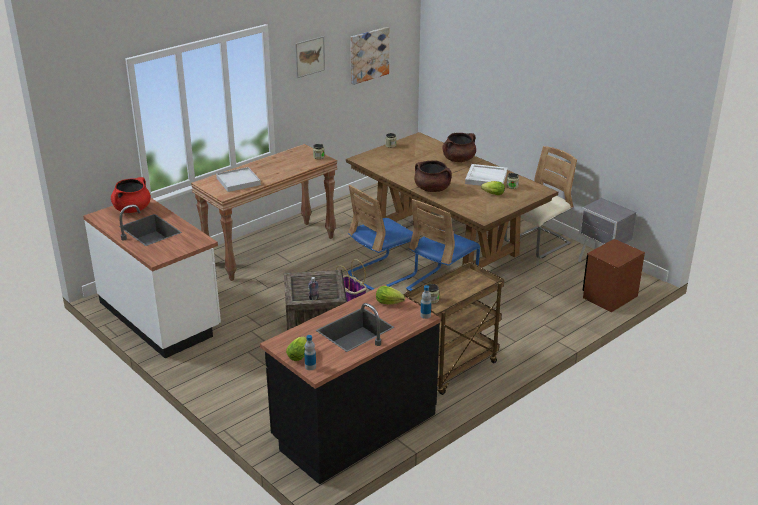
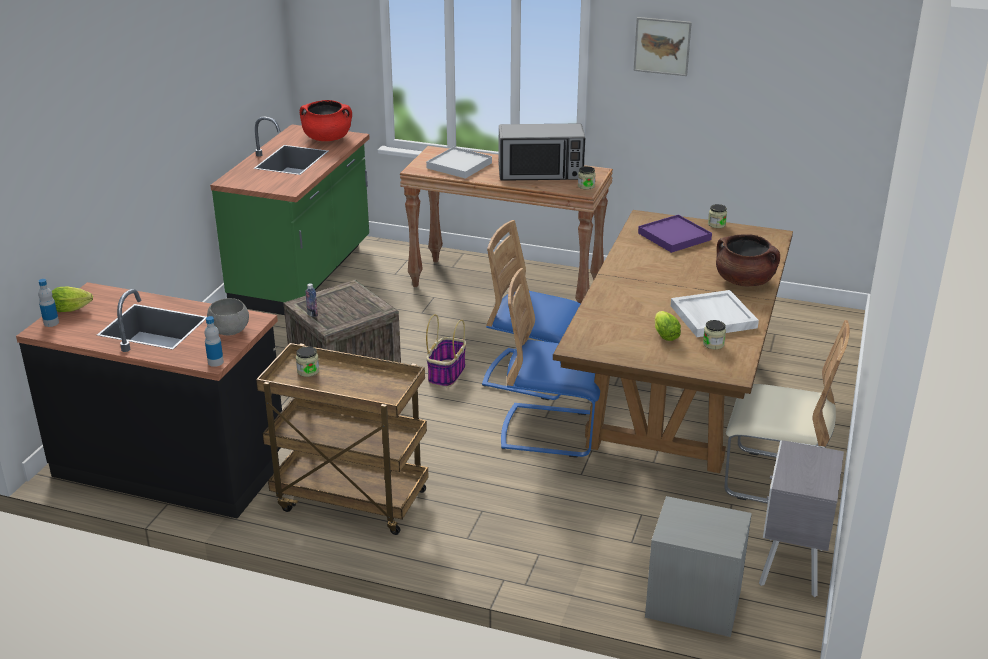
camera: 60 degrees right, 0 degrees up
(160, 316) = (304, 275): white counter -> green counter
(284, 163) = (541, 173): none -> microwave
(368, 55) = (781, 82): picture -> none
(390, 303) = (230, 331): lettuce -> grey bowl
(391, 159) = (674, 236): none -> purple tray
(432, 189) = (620, 287): brown cooking pot -> none
(609, 297) = (693, 604): brown nightstand -> grey nightstand

